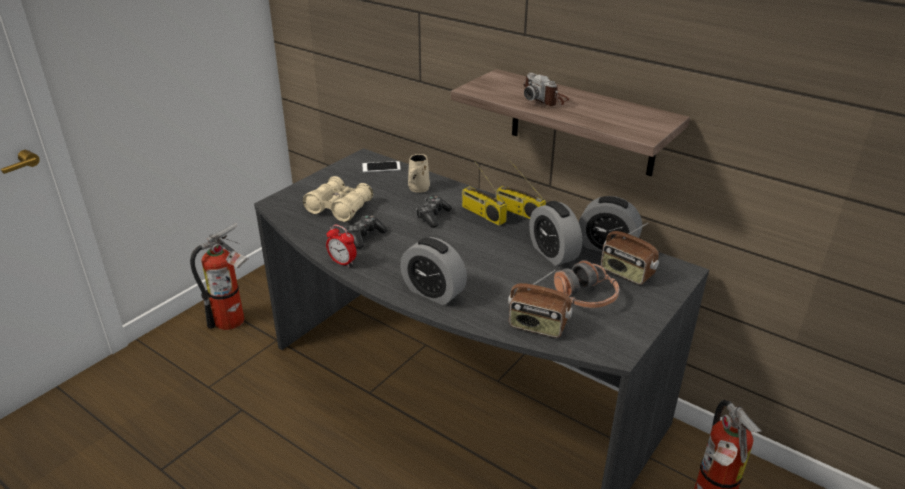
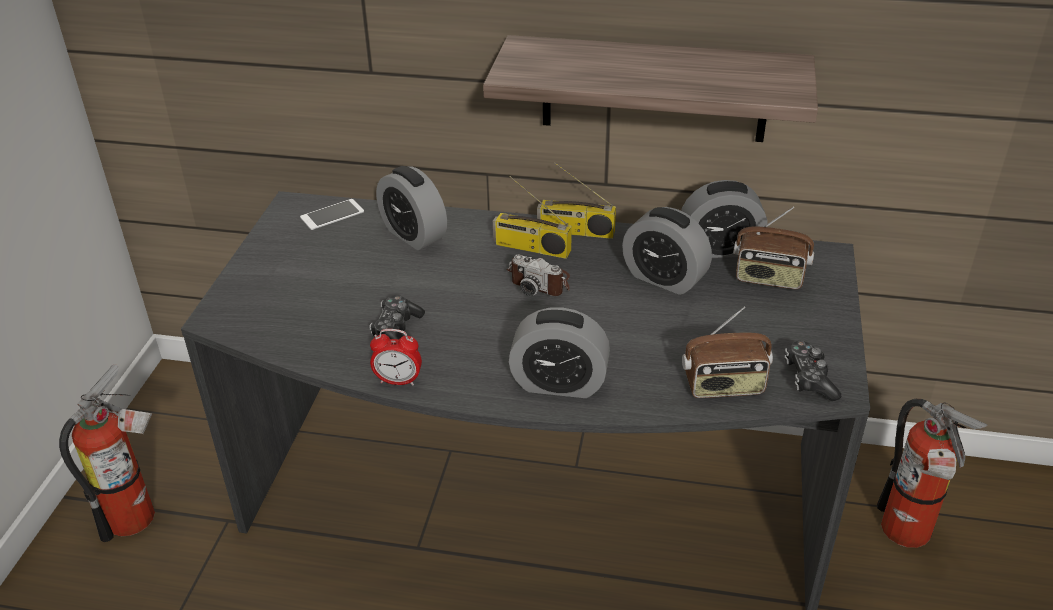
camera: 25 degrees left, 5 degrees up
(339, 208) = (323, 297): beige binoculars -> none
(418, 189) = (413, 235): beige mug -> alarm clock
(433, 216) = (468, 271): game controller -> game controller (809, 378)
(545, 99) = (622, 69): camera -> camera (540, 282)
(585, 297) = (748, 327): headphones -> none

